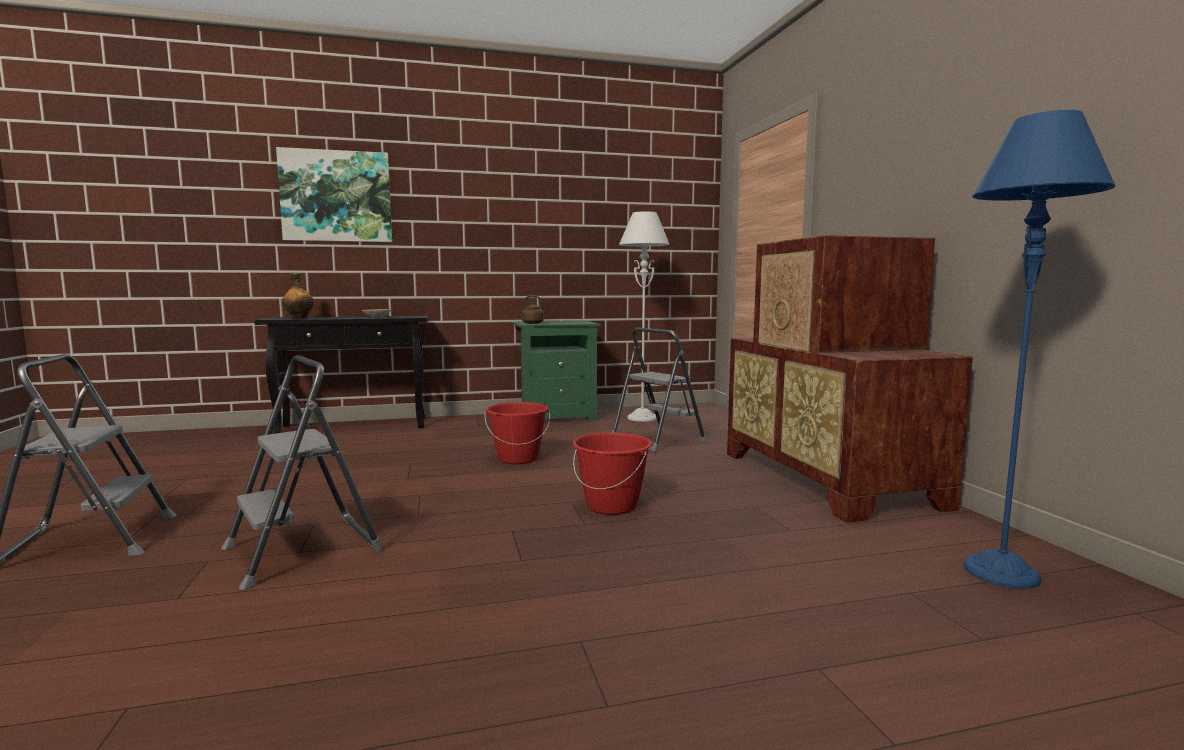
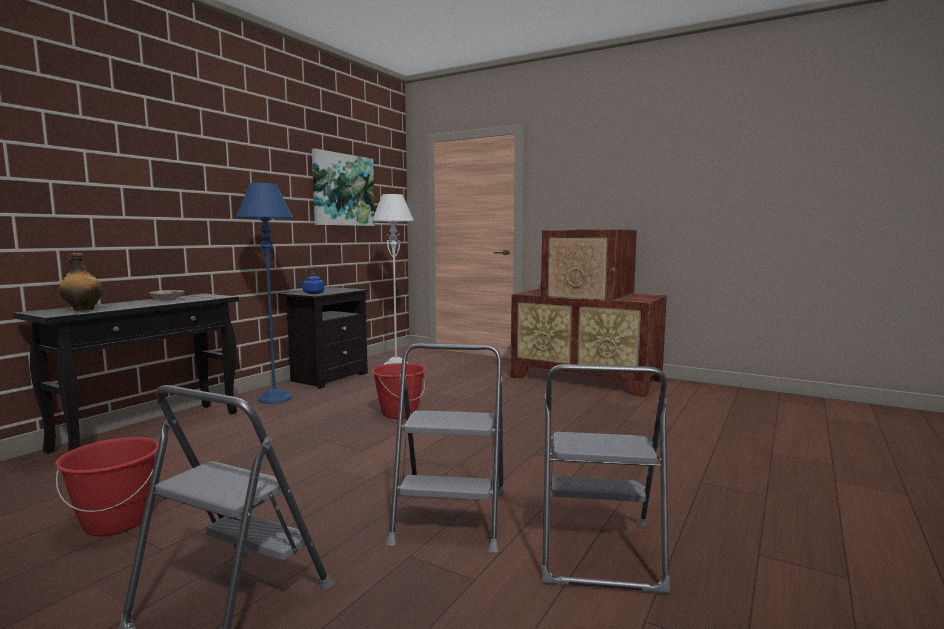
camera: 45 degrees left, 0 degrees up
(336, 196) = (95, 157): picture -> picture (343, 190)
(531, 323) = (312, 293): brown kettle -> blue kettle
(556, 416) = (328, 377): green nightstand -> black nightstand
(612, 506) = (540, 422): red bucket -> red bucket (116, 522)
(655, 440) = (449, 378): grey step ladder -> grey step ladder (597, 553)
(1000, 572) = (727, 399): blue floor lamp -> blue floor lamp (274, 399)

